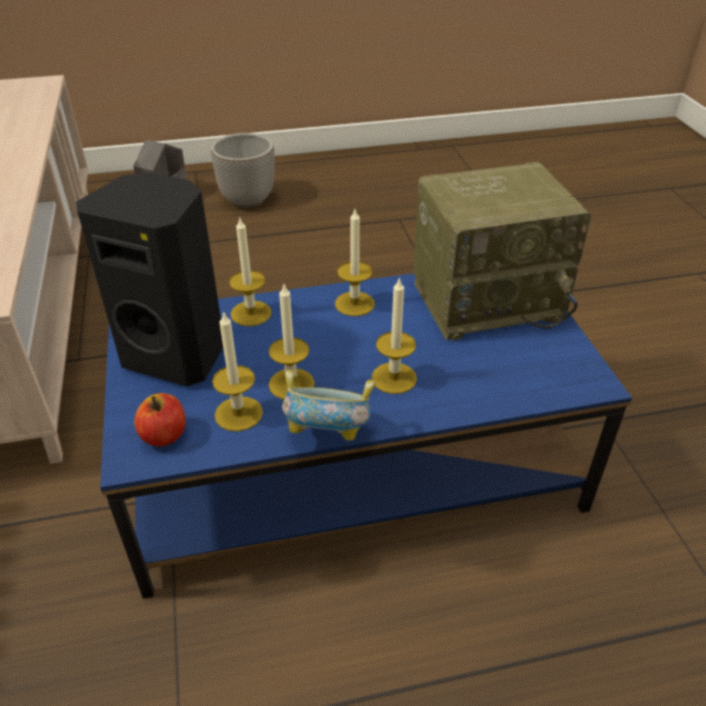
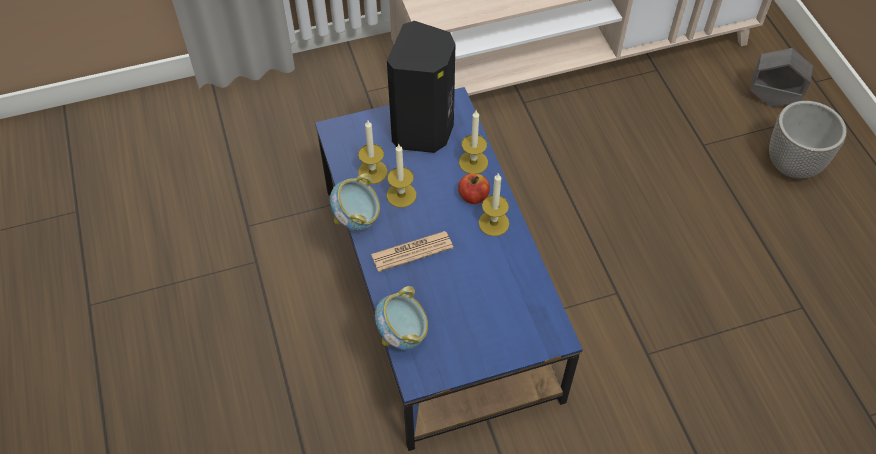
camera: 85 degrees right, 15 degrees up
(164, 435) = (353, 140): apple -> apple (473, 196)
(394, 378) = (412, 251): candle -> newspaper
(487, 299) = (513, 313): radio -> none
(530, 393) = (403, 334): none -> bowl

